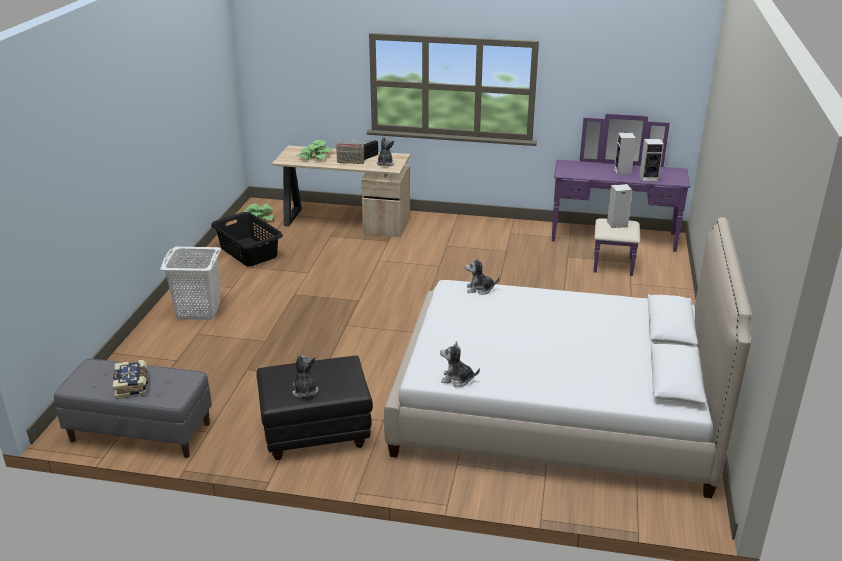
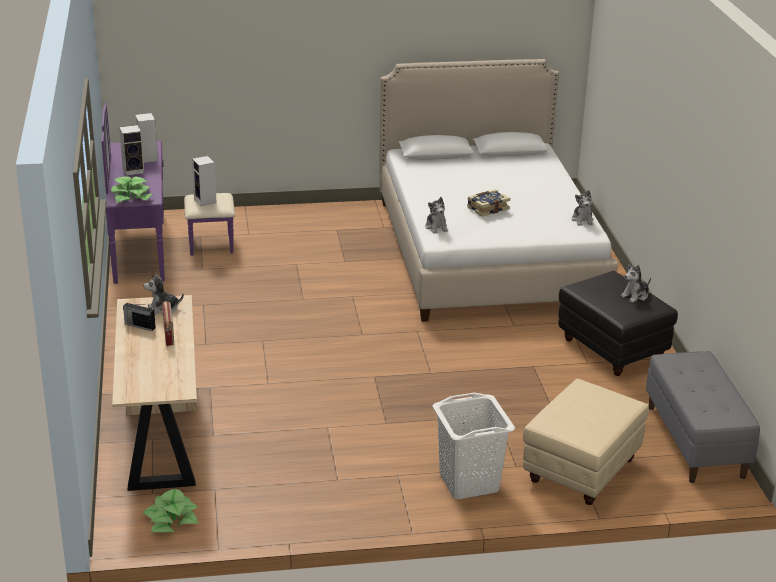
camera: 110 degrees left, 0 degrees up
(132, 385) = (706, 385): book -> book (487, 208)
(165, 360) = (580, 470): none -> beige ottoman
(249, 252) = (293, 492): black laundry basket -> none
(315, 156) = (154, 368): potted plant -> potted plant (131, 197)

